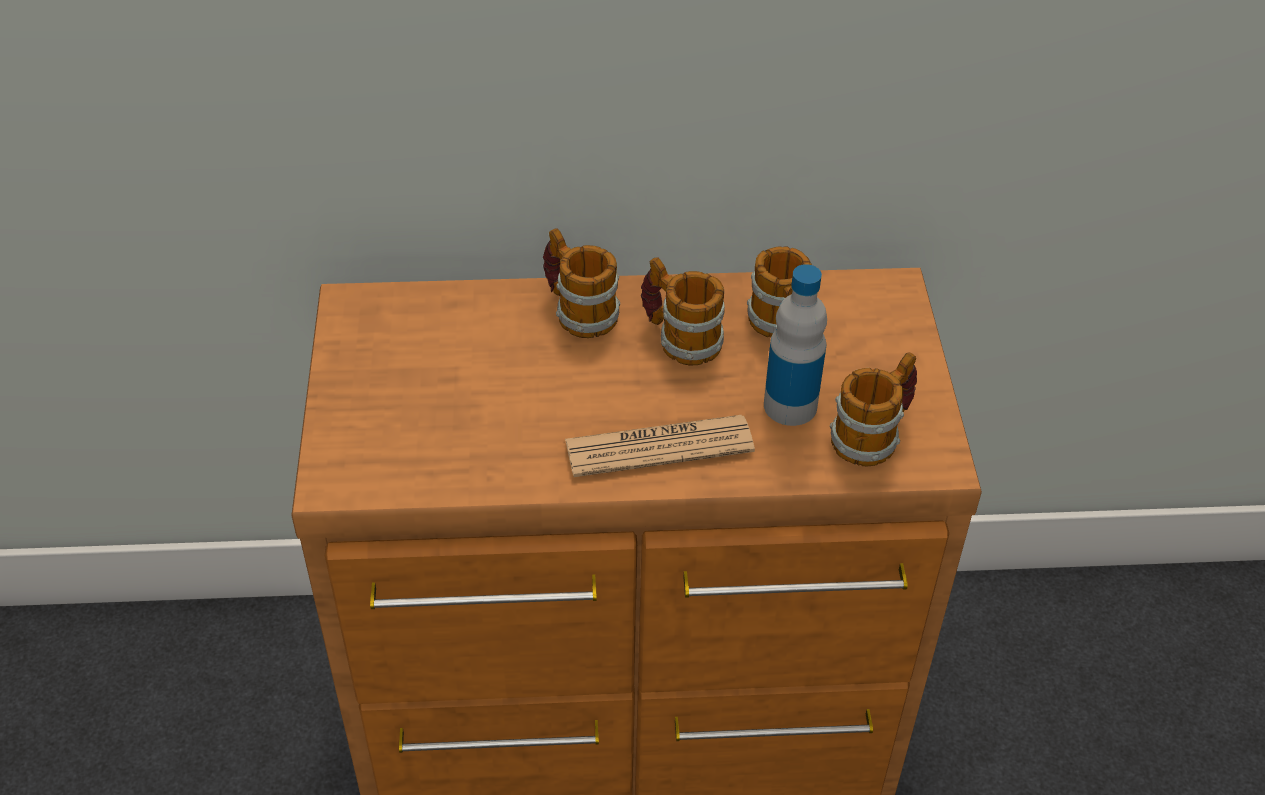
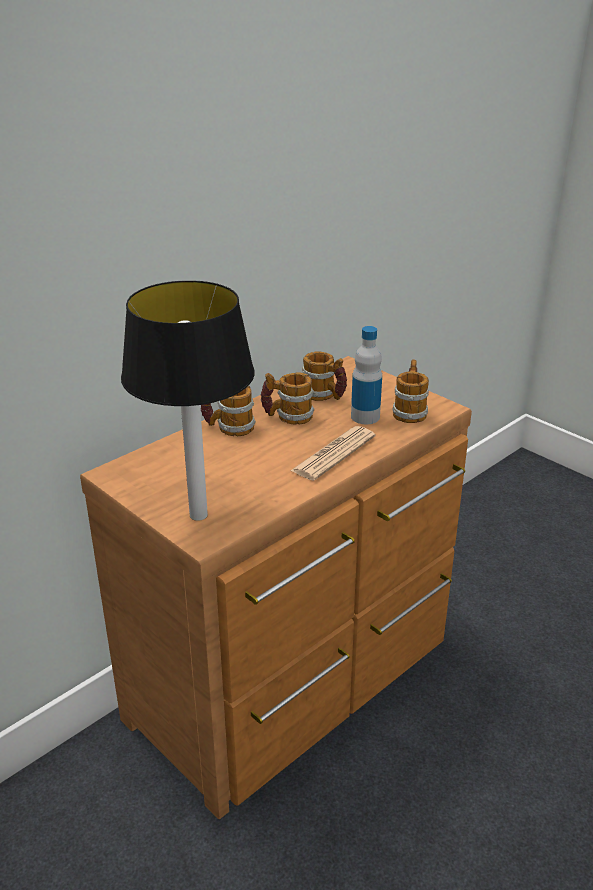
camera: 40 degrees left, 15 degrees down
(370, 439) = (197, 516): none -> table lamp

